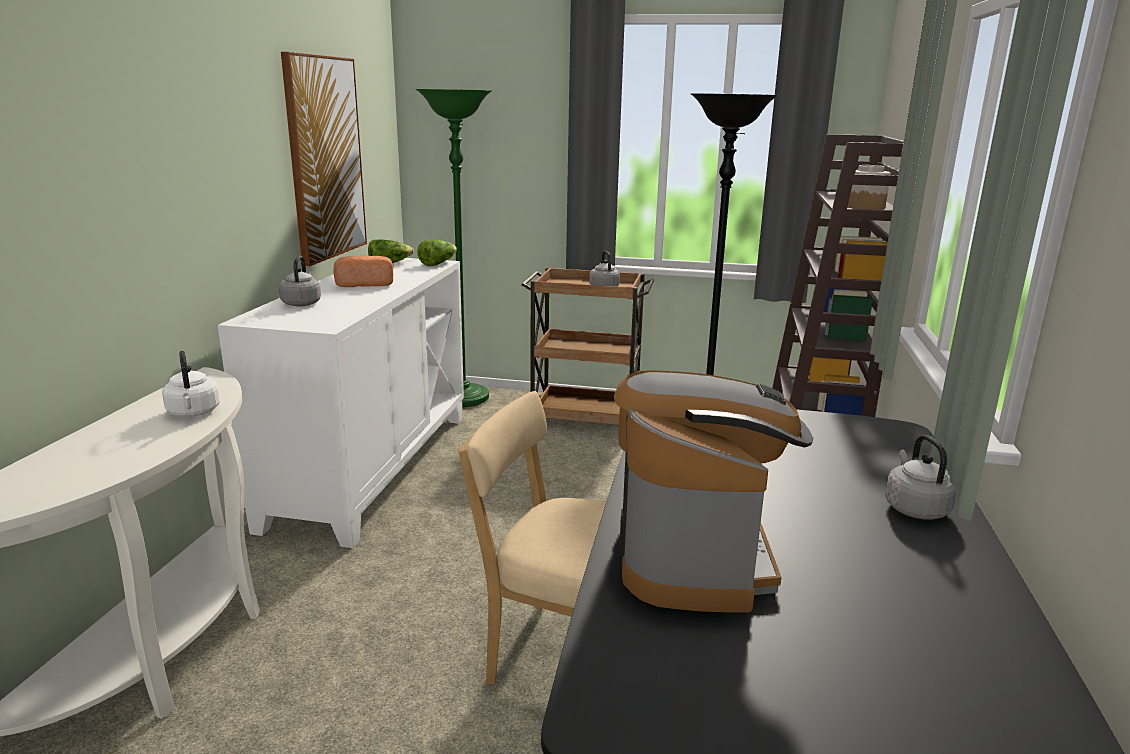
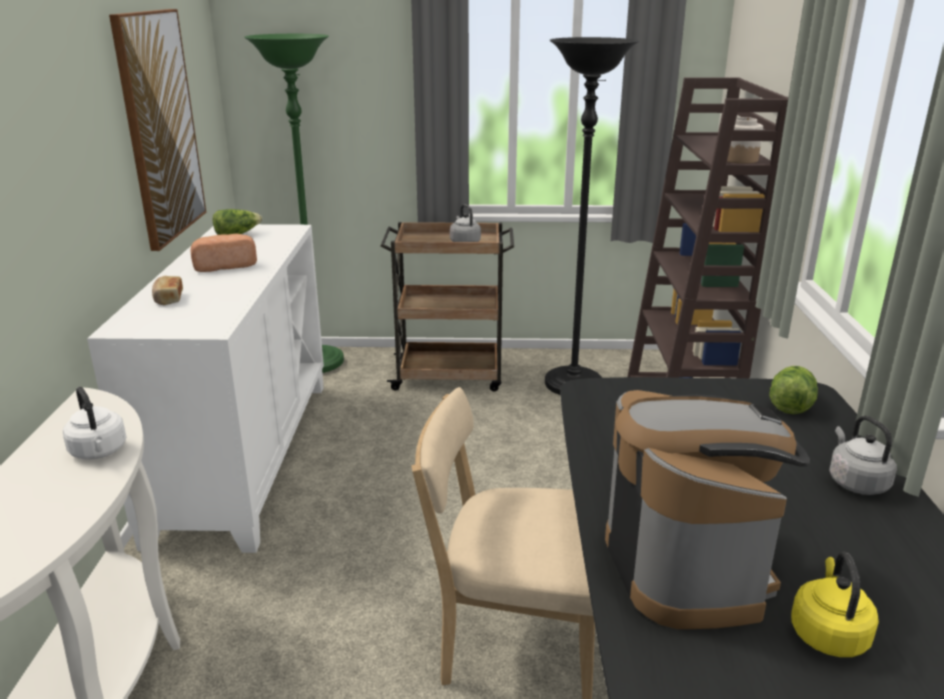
camera: 10 degrees left, 5 degrees up
(302, 303) = (168, 299): grey kettle -> bread
(438, 264) = (290, 230): lettuce -> lettuce (790, 403)
(819, 631) = (827, 633): none -> yellow kettle

